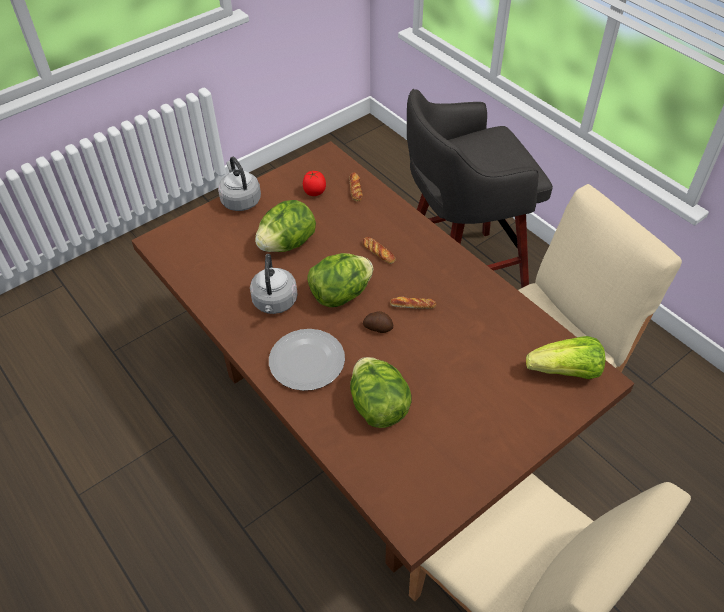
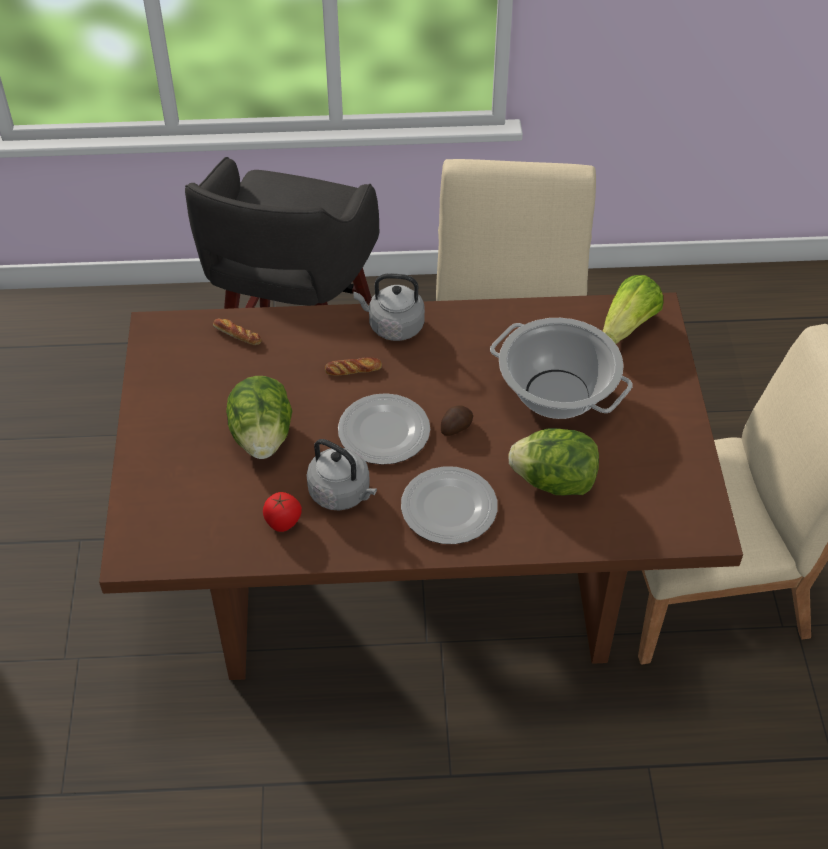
camera: 55 degrees left, 0 degrees up
(240, 200) = (143, 443): grey kettle -> grey kettle (393, 326)
(315, 193) = (205, 371): tomato -> tomato (283, 523)
(340, 294) = (383, 432): lettuce -> plate
(413, 305) = (452, 384): bread -> none
(458, 365) = (556, 394): none -> cooking pot

